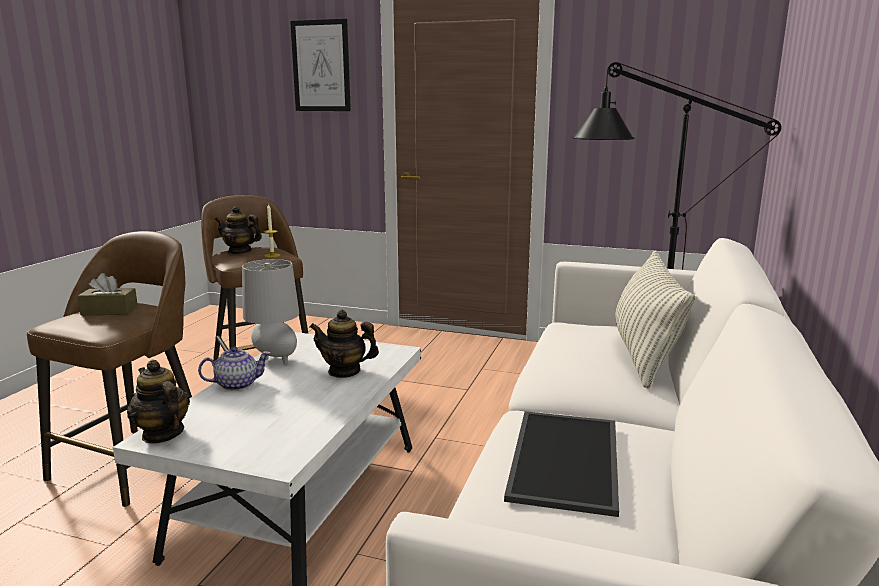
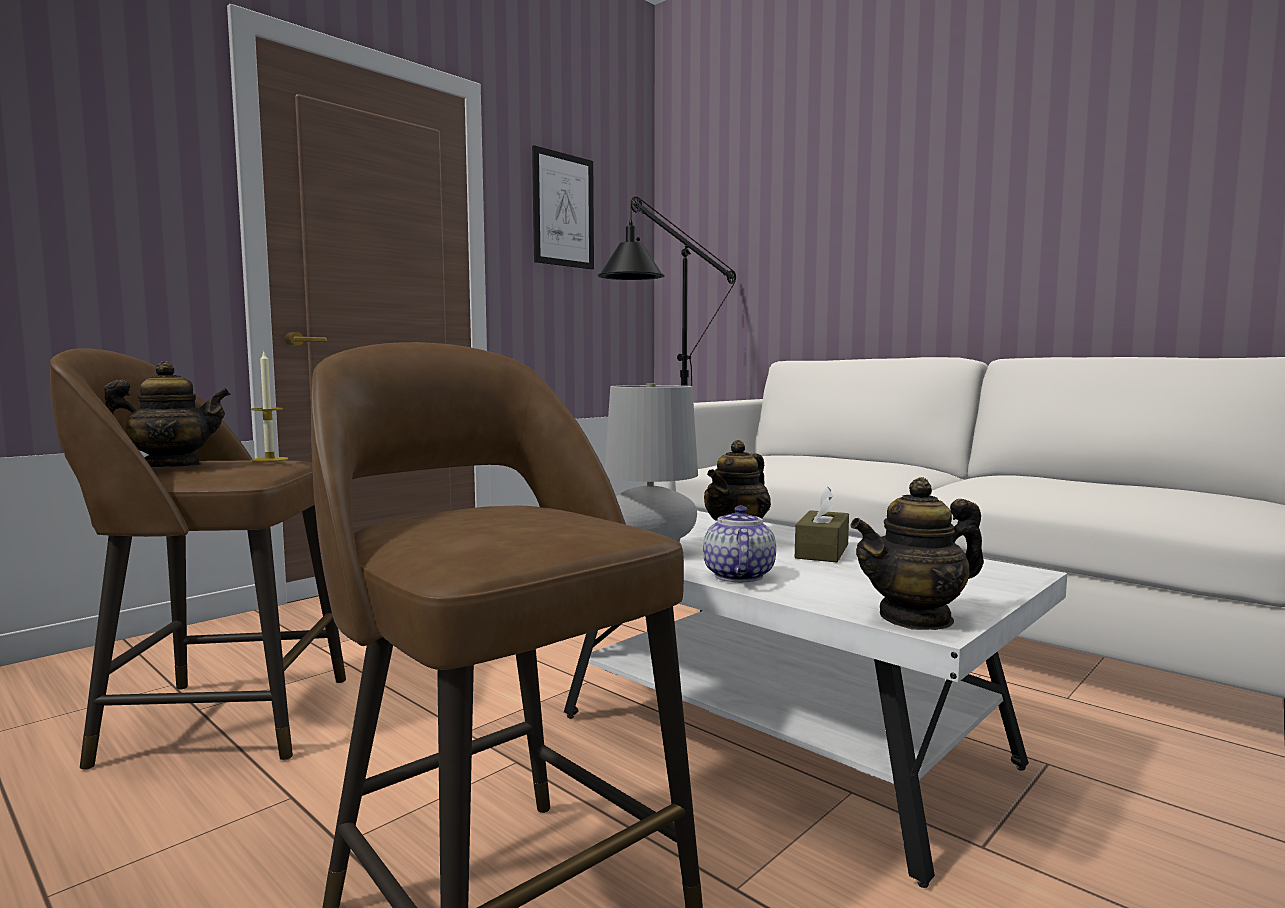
camera: 65 degrees left, 10 degrees down
(109, 311) = (473, 520): brown tissue box -> brown tissue box (822, 551)
(239, 251) = (171, 466): teapot -> teapot turned 150 degrees counterclockwise
(321, 66) = (95, 120): picture -> picture (563, 210)
(567, 461) = (1062, 483): tray -> none
(645, 354) = (833, 457): pillow -> none

